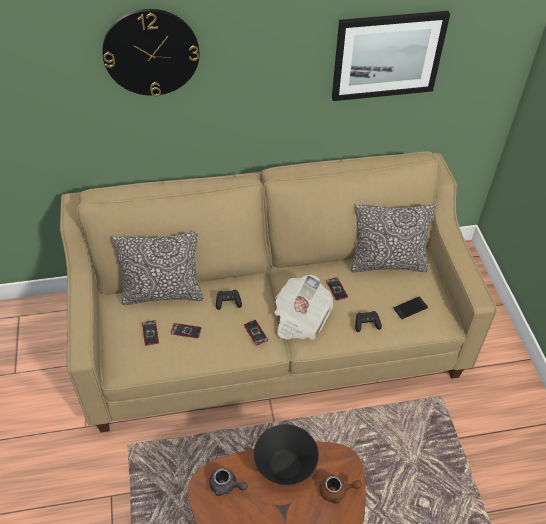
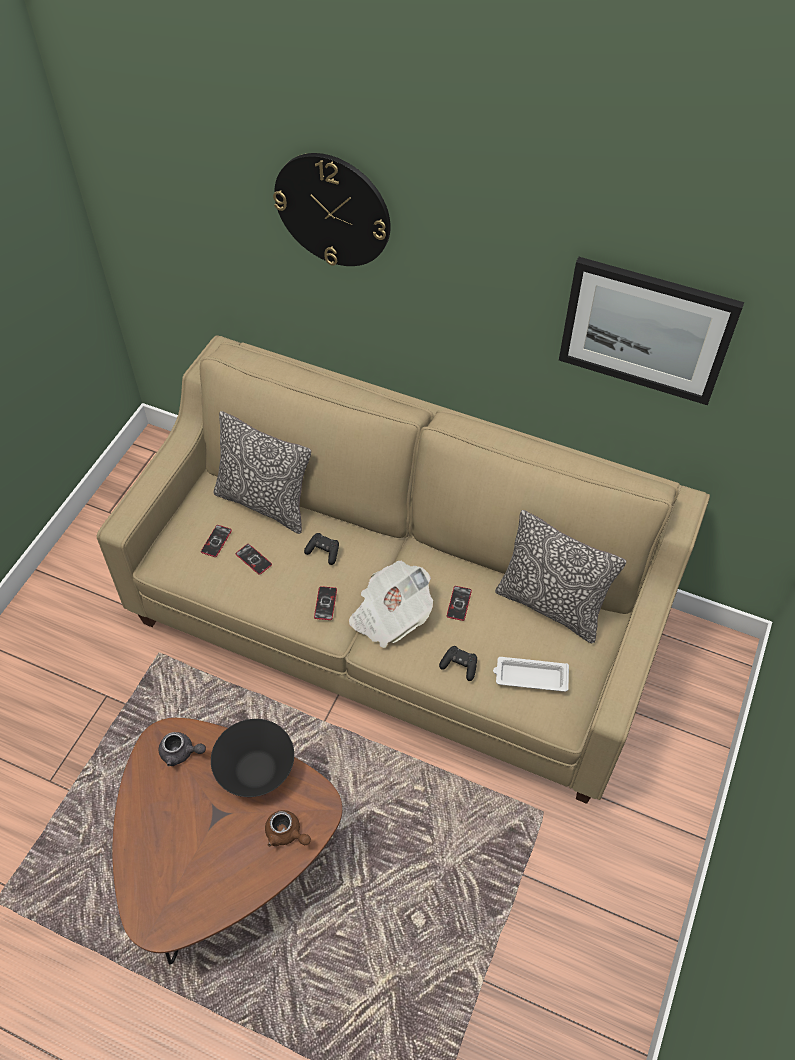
camera: 35 degrees right, 5 degrees up
(226, 486) = (181, 753): grey teapot -> grey teapot turned 45 degrees counterclockwise
(410, 308) = (530, 677): phone -> white tray

